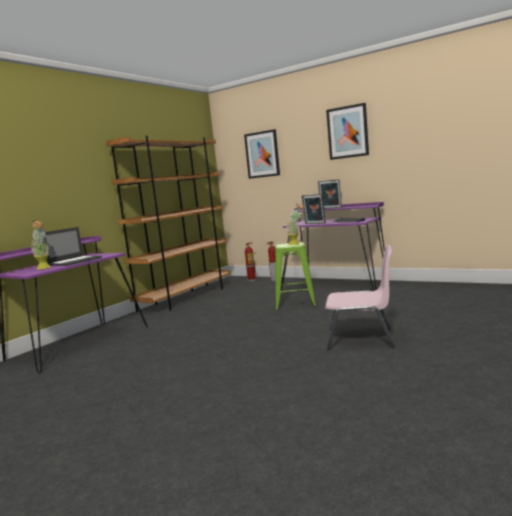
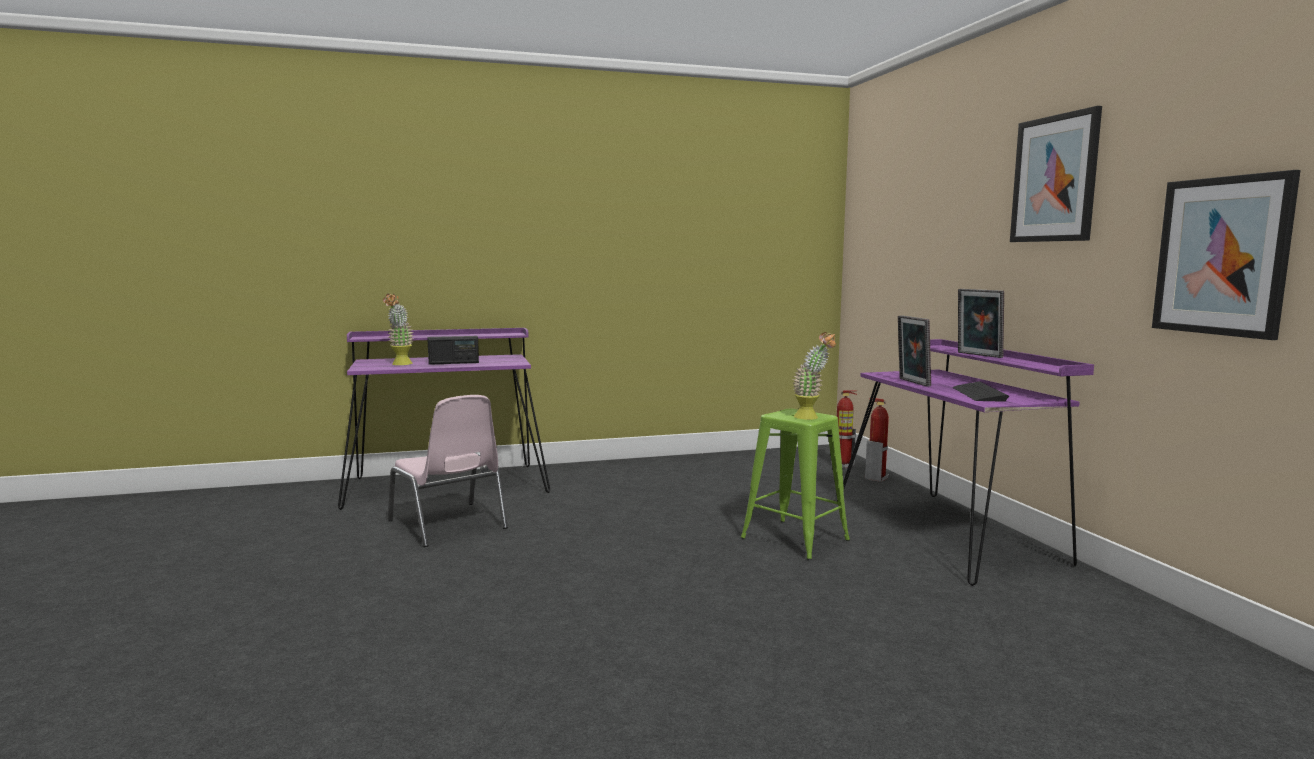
camera: 40 degrees right, 0 degrees up
(75, 261) = (453, 363): laptop -> radio
(186, 298) = (691, 463): brown bookcase -> none
(262, 154) = (905, 216): picture -> picture (1222, 256)
(361, 338) = (717, 666): pink chair -> pink chair (449, 525)

